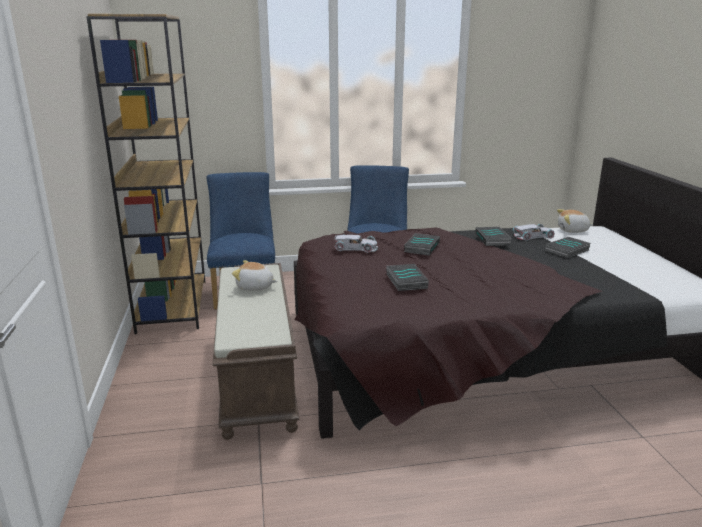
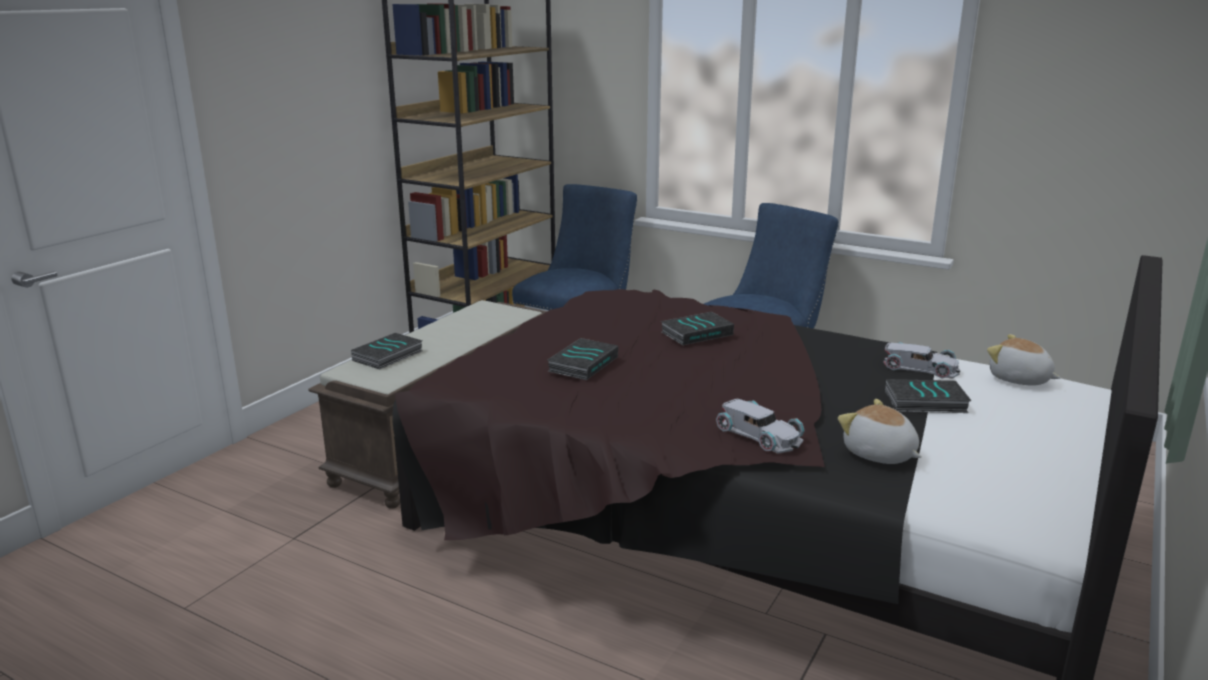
camera: 40 degrees right, 0 degrees up
(255, 287) = (469, 328): plush toy -> plush toy (879, 454)
(356, 248) = (616, 312): white toy car -> white toy car (759, 434)
(493, 239) = (831, 353): book -> book (388, 356)

